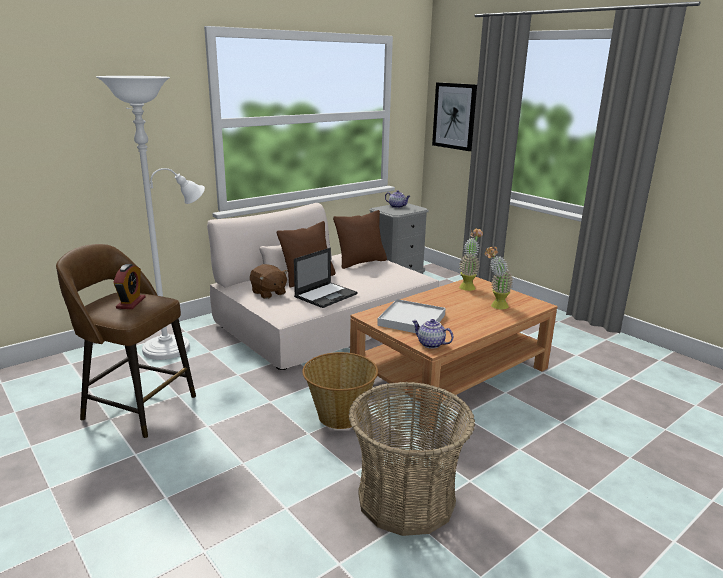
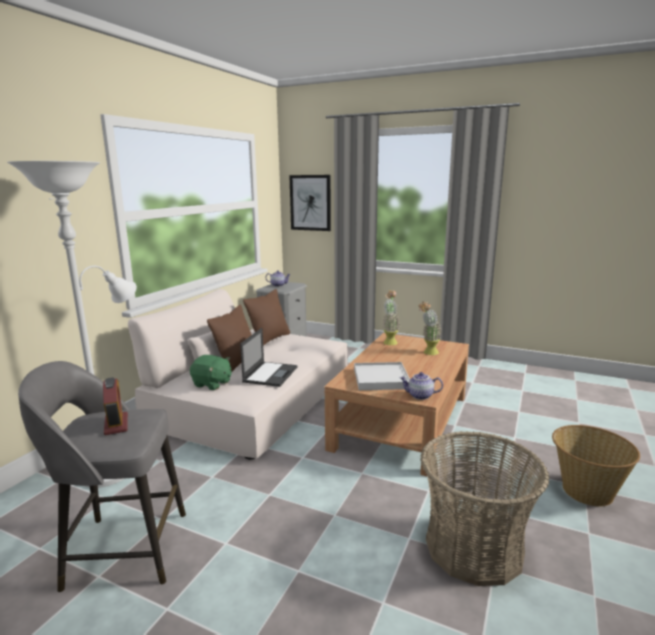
camera: 25 degrees left, 5 degrees down
(137, 407) = (123, 549): brown stool -> grey stool
(268, 293) = (212, 384): brown plush toy -> green plush toy
(340, 415) = (346, 487): basket -> basket (586, 491)

